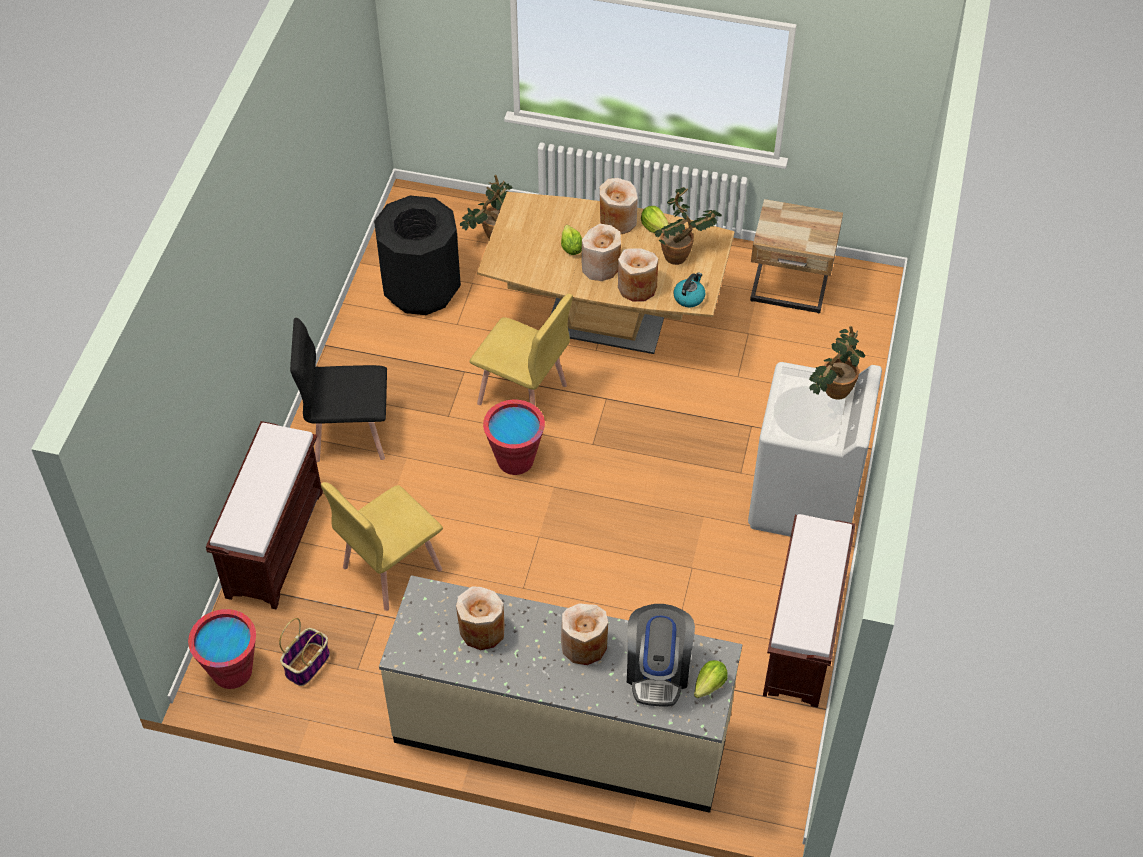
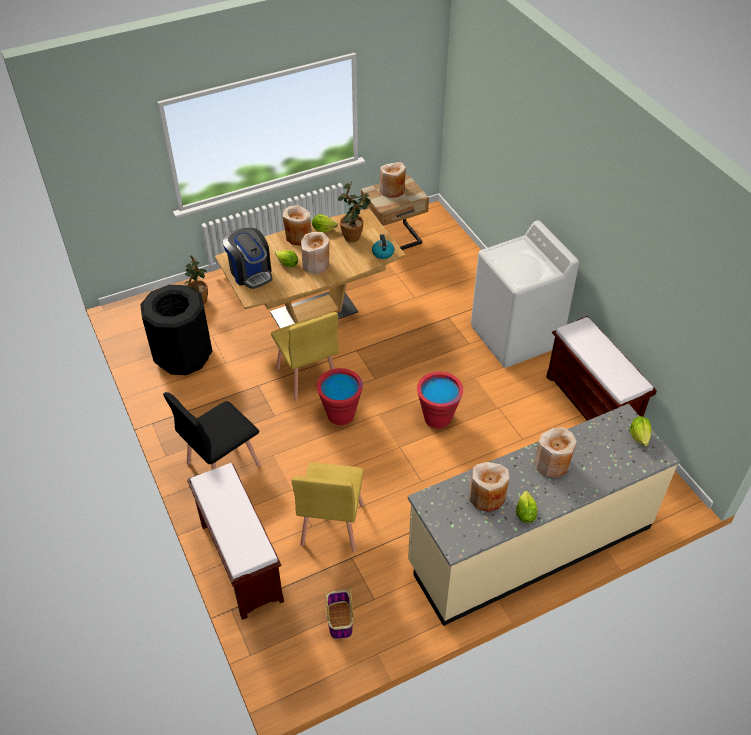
camera: 40 degrees left, 5 degrees down
(232, 671) = (295, 662): red bucket -> red bucket (437, 418)
(499, 673) = (525, 514): none -> lettuce
(522, 395) = (307, 377): yellow chair -> yellow chair turned 75 degrees clockwise
(637, 288) = (349, 264): beige vase -> beige vase (392, 190)
(658, 670) = (605, 448): coffee machine -> coffee machine (250, 273)
(831, 393) = (524, 250): potted plant -> none

